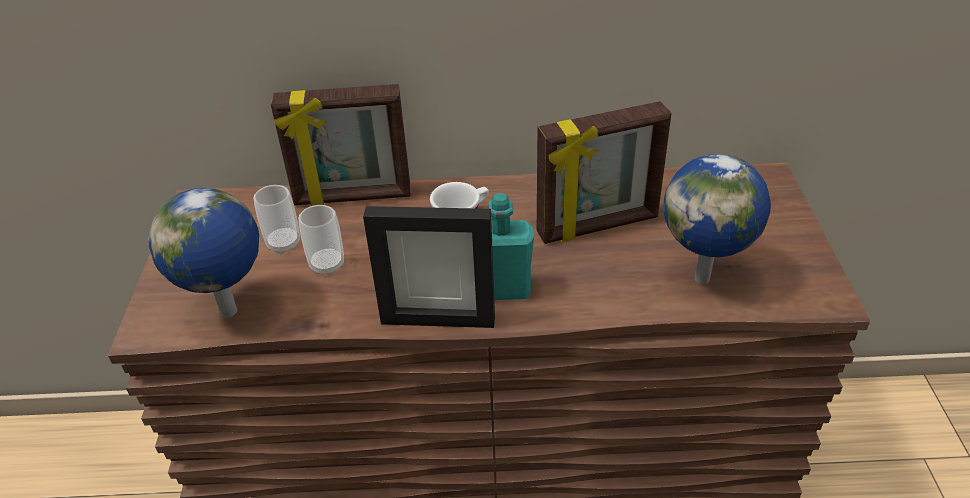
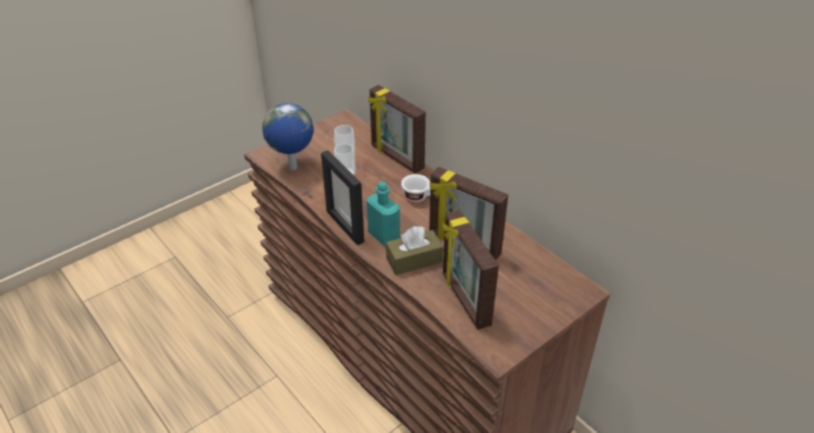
camera: 50 degrees right, 0 degrees up
(583, 285) = (414, 260): none -> brown tissue box
(704, 278) = (464, 300): globe -> picture frame

